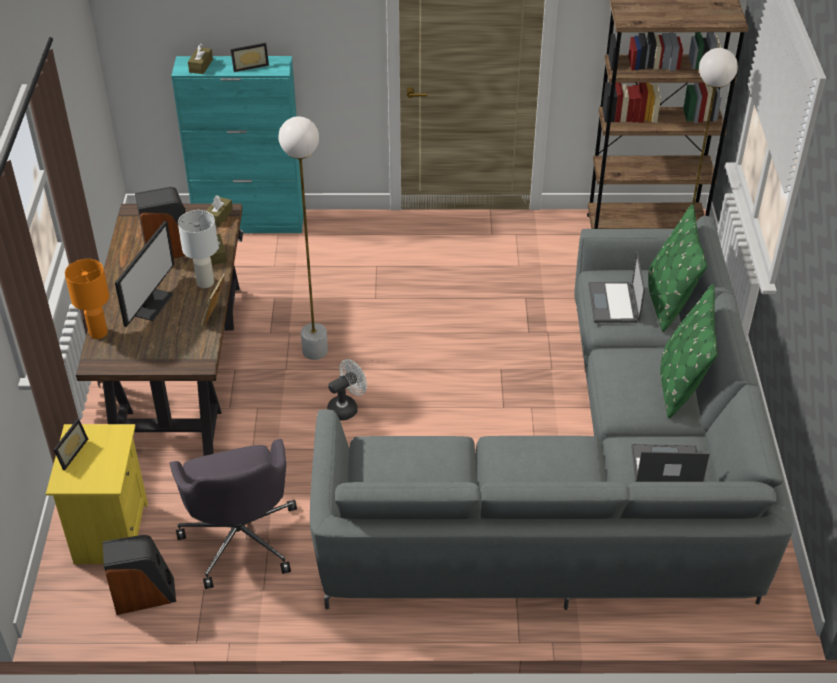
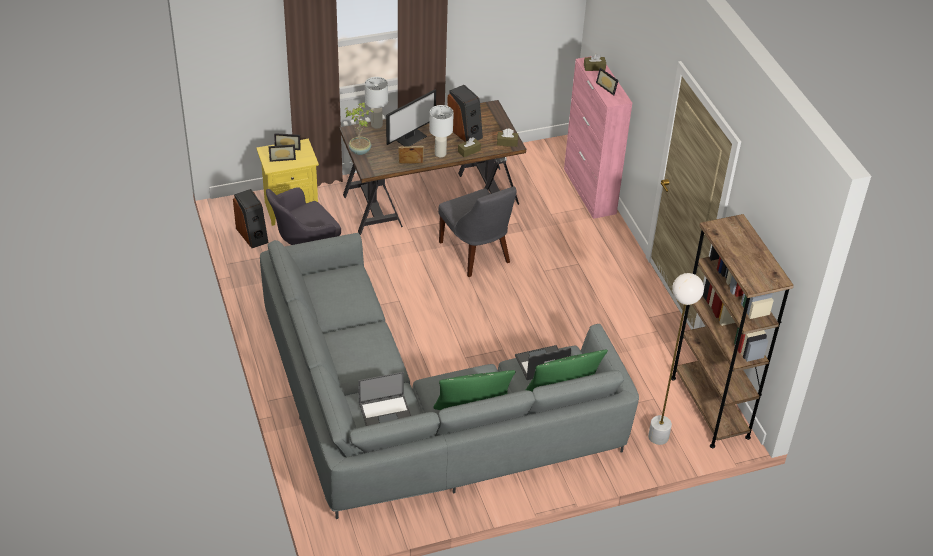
camera: 70 degrees right, 0 degrees up
(94, 464) = (282, 158): none -> picture frame
(99, 333) = (376, 125): orange table lamp -> white table lamp
(148, 362) = (360, 150): none -> potted plant
(151, 303) = (411, 137): monitor -> monitor turned 45 degrees counterclockwise
(250, 222) = (589, 191): turquoise cabinet -> pink cabinet
(315, 351) = (476, 254): white floor lamp -> grey chair
(347, 407) = (431, 281): white fan -> none
(665, 466) = (386, 411): laptop -> laptop turned 90 degrees clockwise

